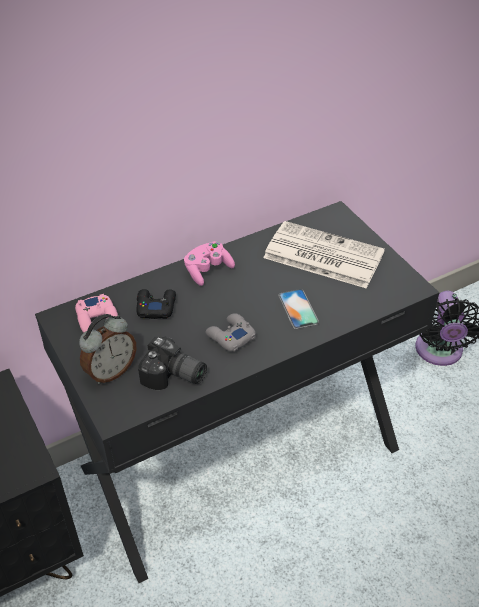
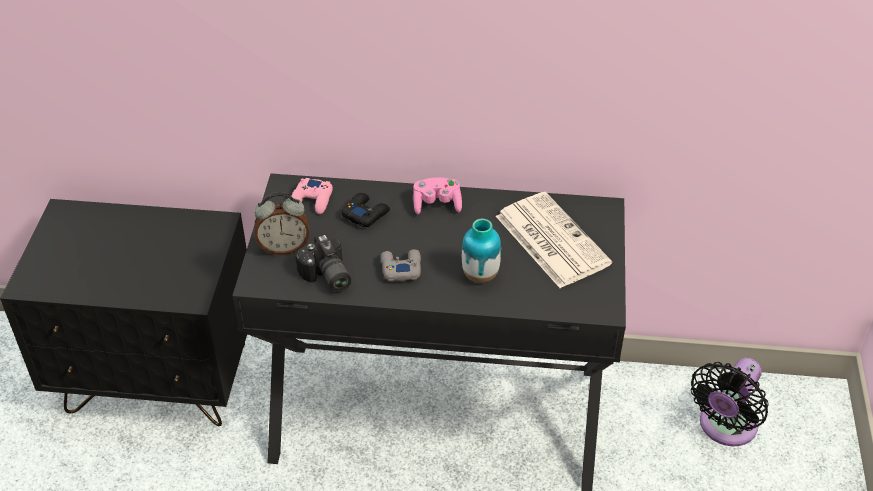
camera: 35 degrees right, 0 degrees up
(298, 309) = (480, 275): phone -> vase

